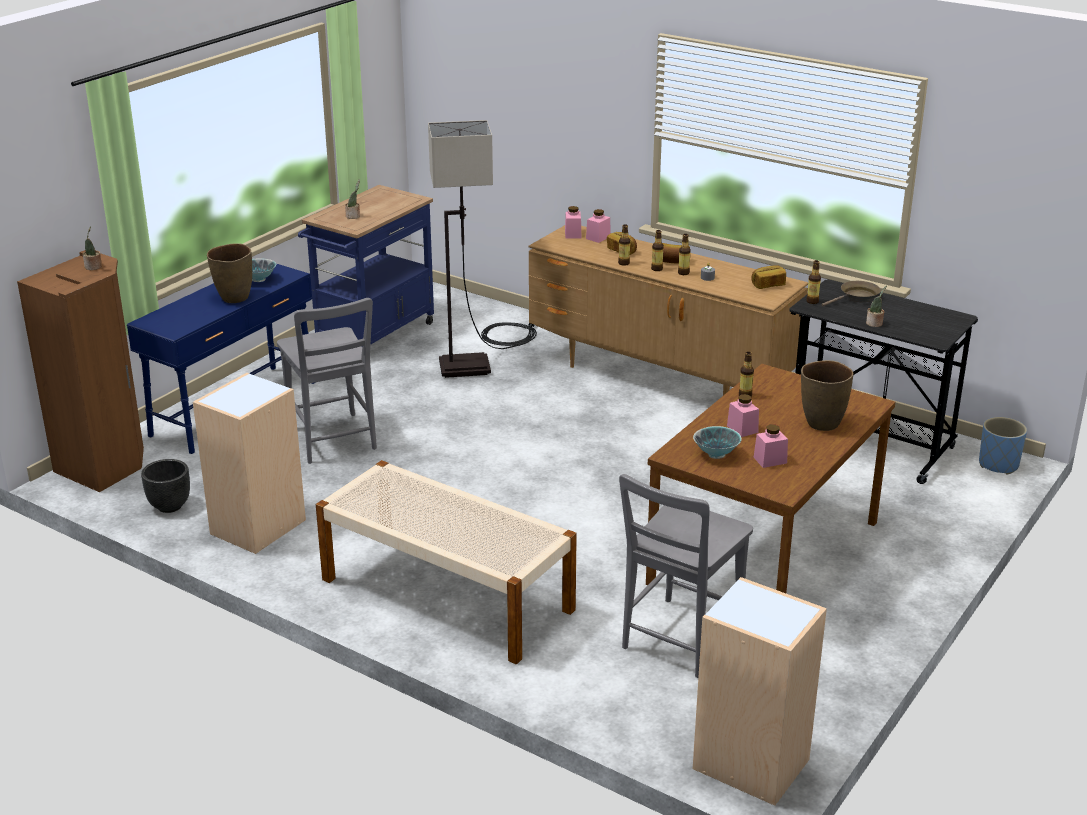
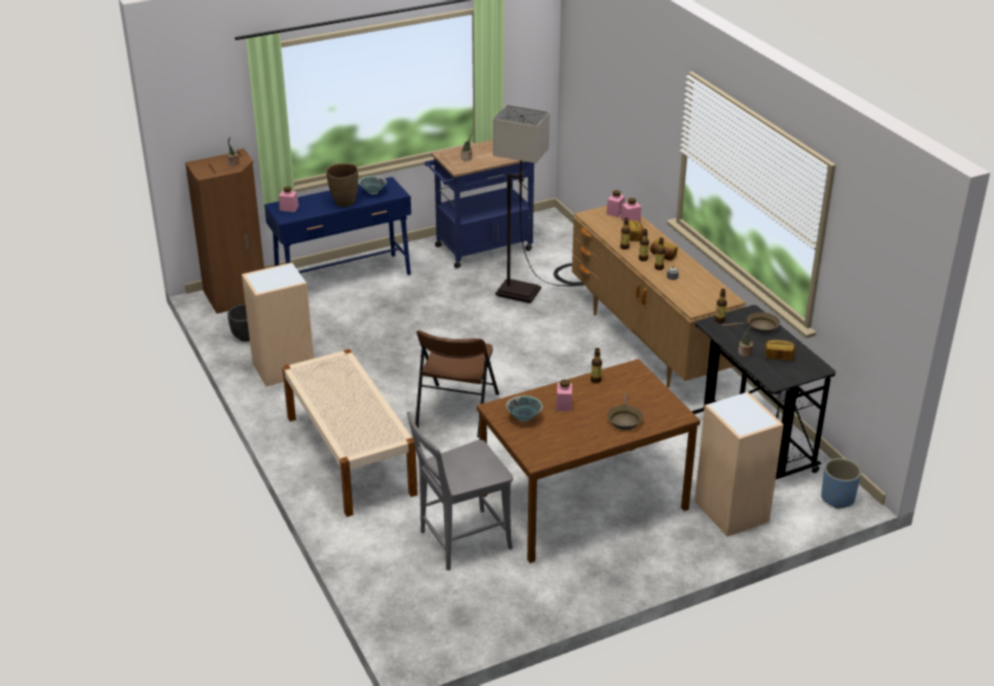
camera: 30 degrees right, 5 degrees up
(333, 441) = (381, 322): grey chair -> none
(524, 506) = (457, 410): none -> brown chair
(752, 765) = (421, 639): bookcase -> bookcase (731, 512)
(768, 285) = (711, 296): bread -> bread (779, 356)
(770, 460) = (555, 434): pink jar -> pink jar (289, 208)
(821, 423) = (624, 419): brown vase -> brown frying pan

